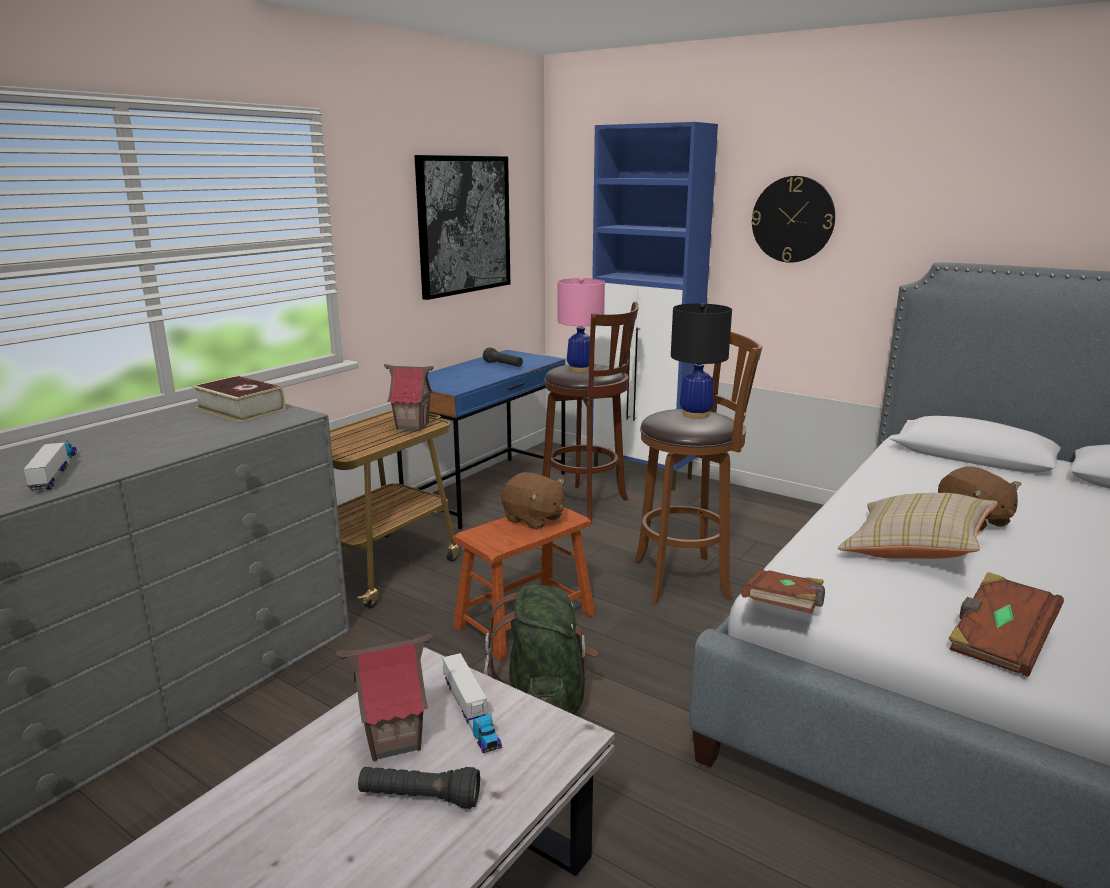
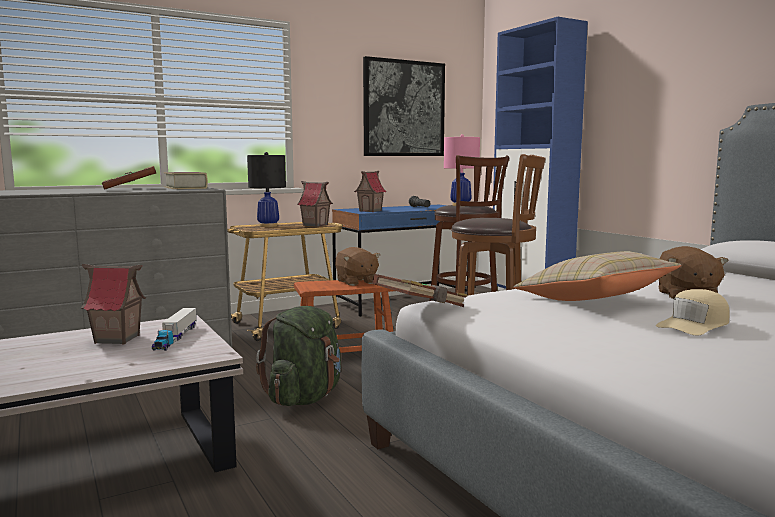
camera: 25 degrees right, 10 degrees down
(55, 472) = (50, 192): toy truck -> none
(419, 798) = (91, 358): black flashlight -> none
(457, 384) = (370, 211): none -> toy house
(695, 414) = (497, 218): black table lamp -> black table lamp (268, 226)
(793, 219) = (643, 88): wall clock -> none
(998, 642) = (570, 340): brown book -> brown book (130, 189)
(1050, 581) = (694, 325): none -> beige cap

